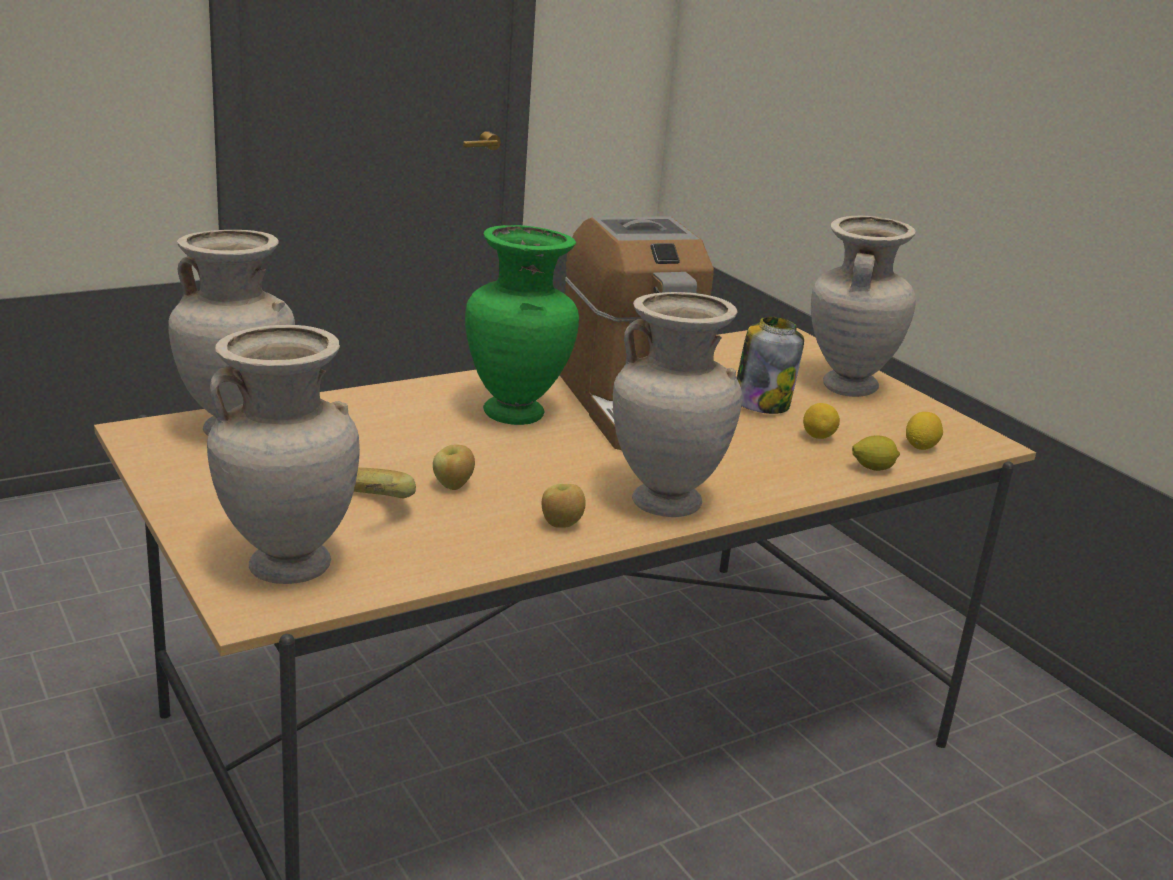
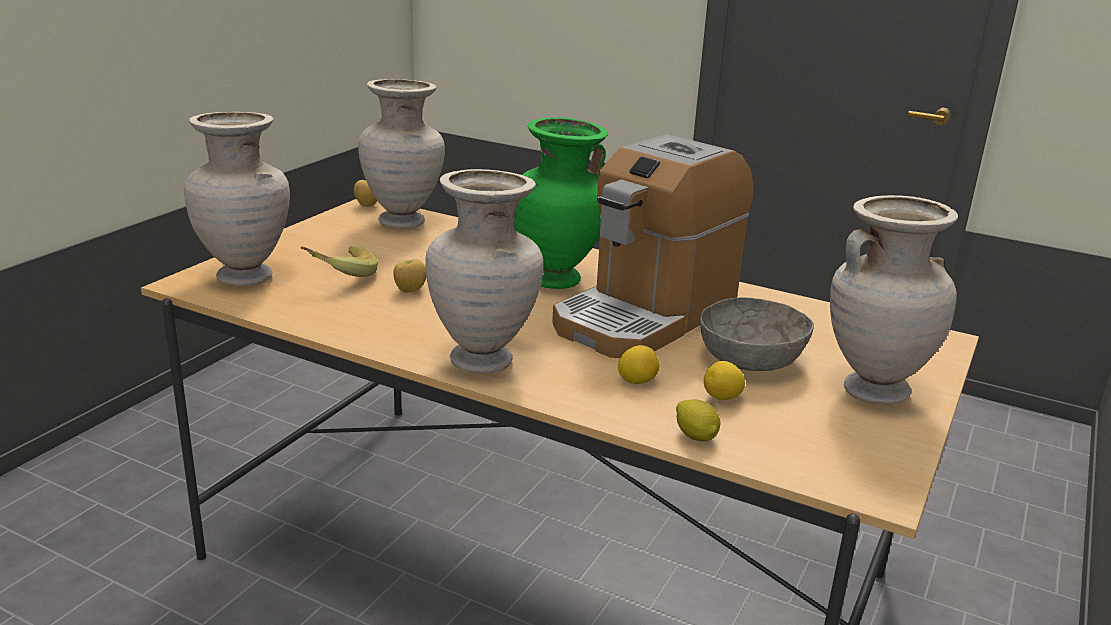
camera: 60 degrees right, 0 degrees up
(561, 525) = (396, 334): apple -> apple (367, 205)
(761, 403) = (750, 359): jar -> grey bowl
(920, 447) = (795, 453): lemon -> lemon (637, 381)

